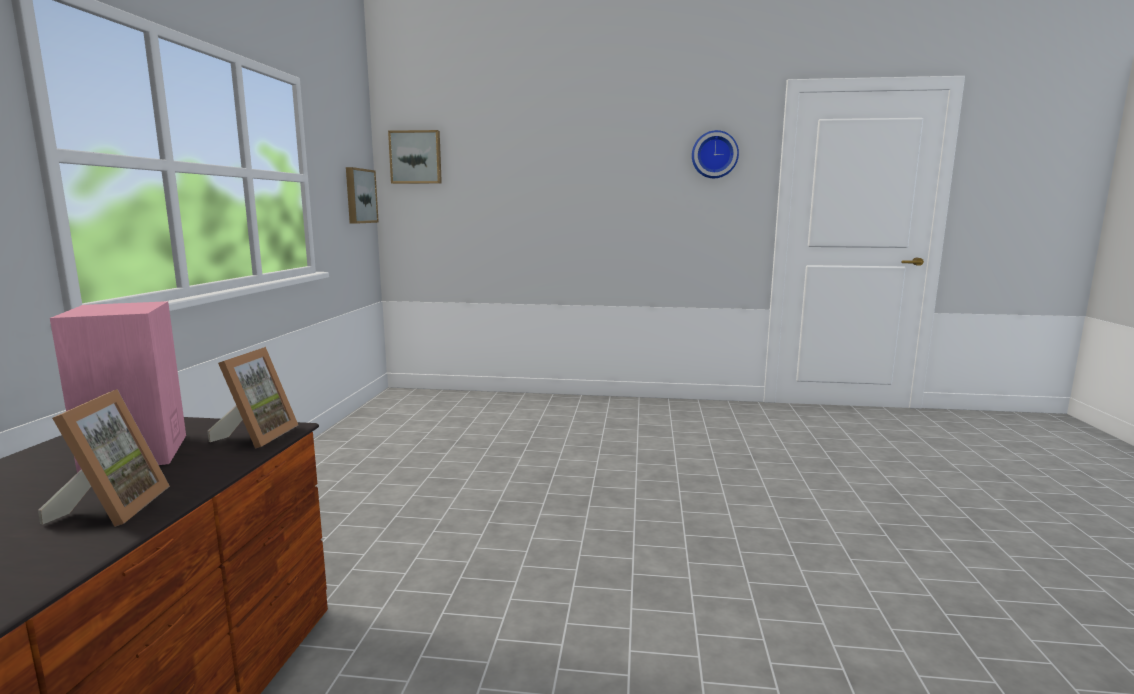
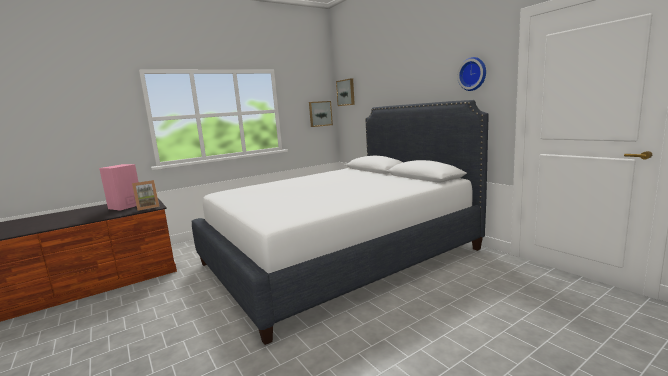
camera: 50 degrees right, 0 degrees up
(112, 508) = (89, 217): picture frame -> none
(600, 461) = (340, 256): none -> white bed

